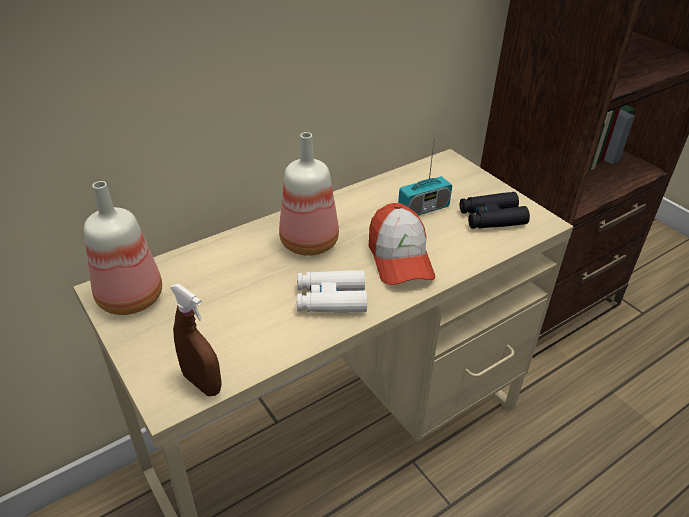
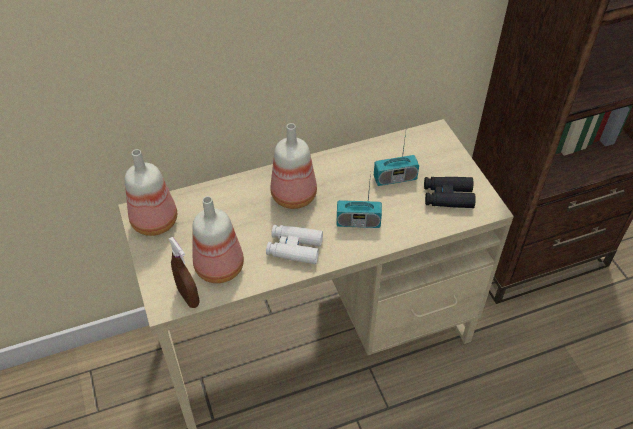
camera: 15 degrees right, 10 degrees up
(238, 336) = (220, 266): none -> bottle
(399, 258) = (358, 222): cap -> radio

